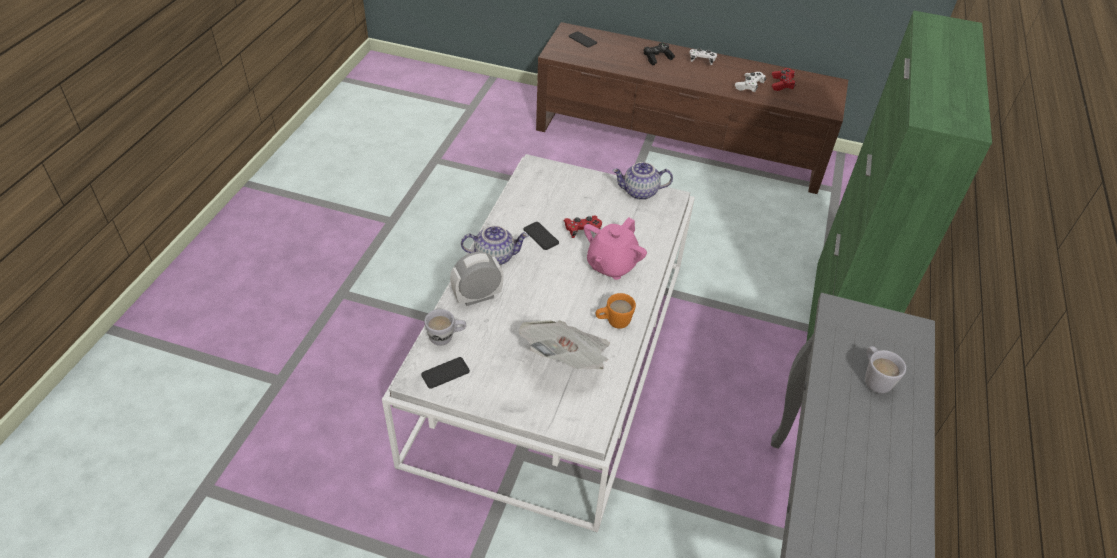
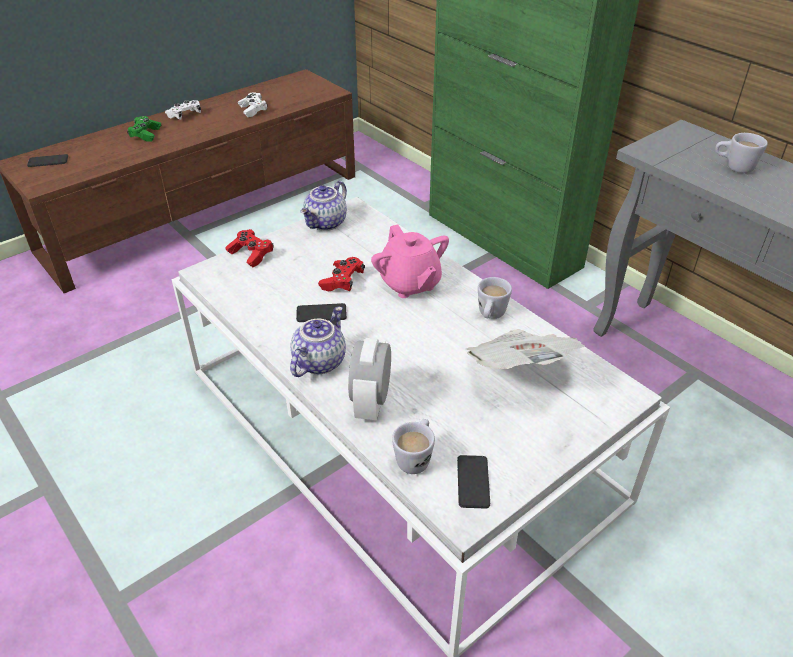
camera: 55 degrees left, 5 degrees down
(613, 322) = (490, 316): orange mug -> white mug
(657, 58) = (146, 134): black game controller -> green game controller
(782, 84) = (272, 96): red game controller -> red game controller (251, 254)

